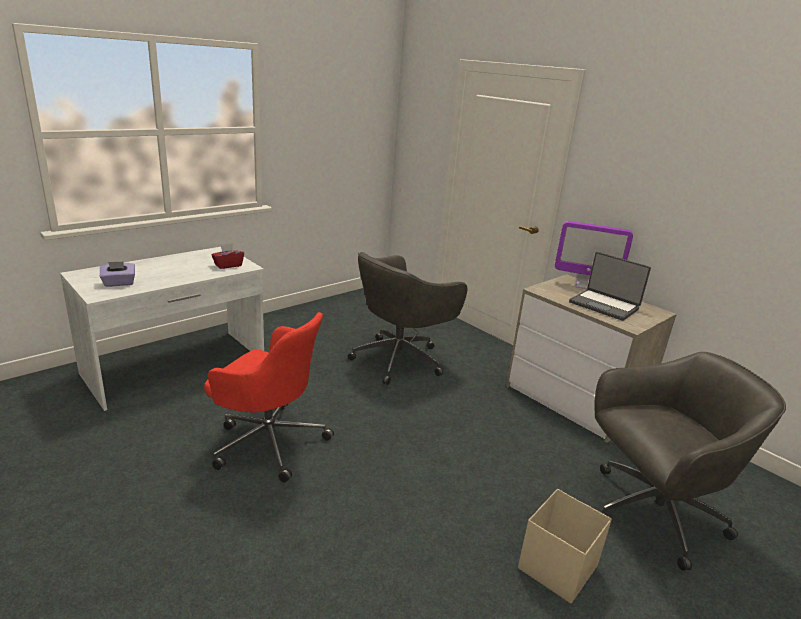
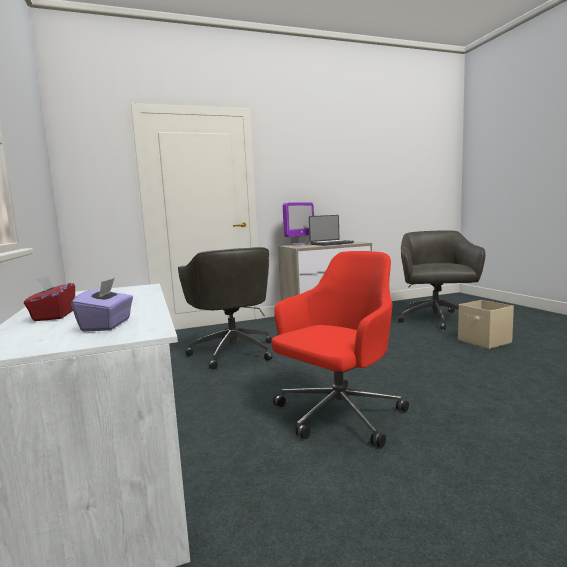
camera: 65 degrees left, 15 degrees down
(228, 265) = (126, 291): red tissue box -> red tissue box (53, 316)

